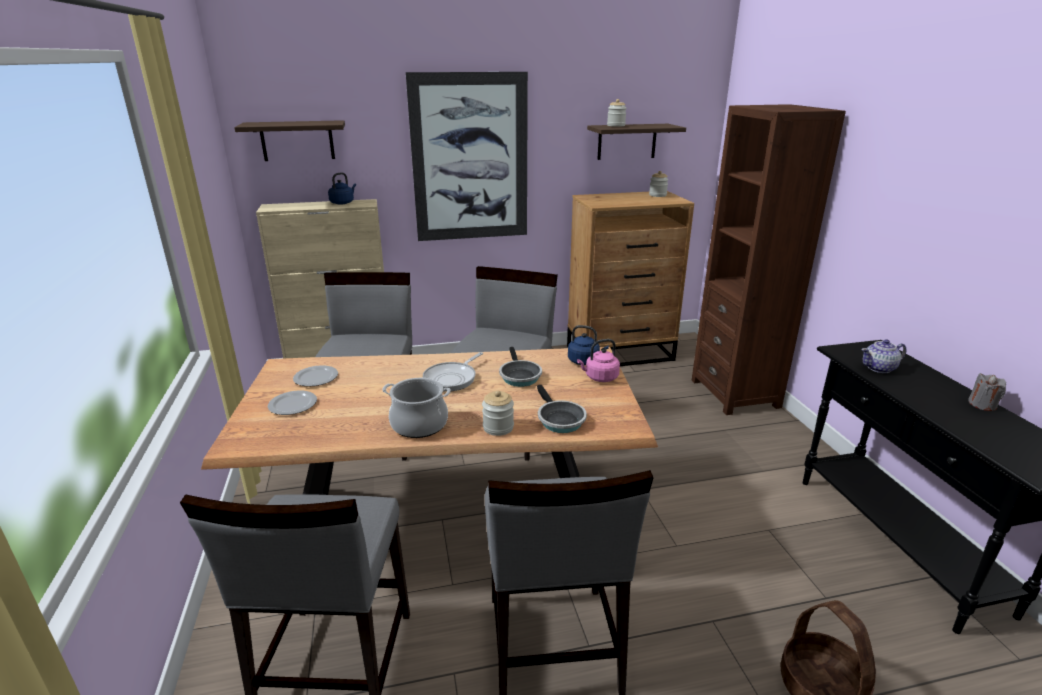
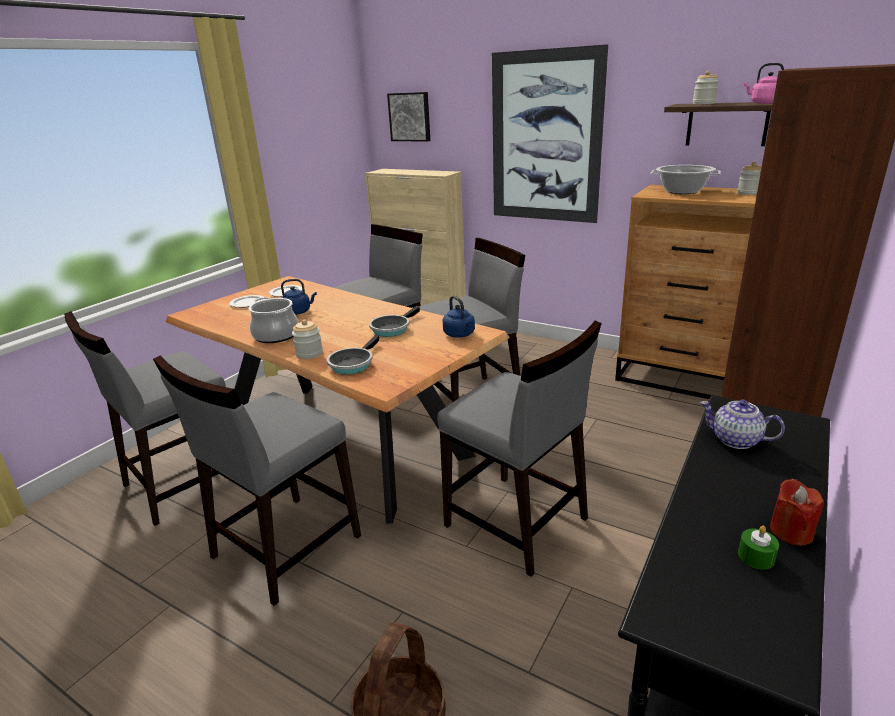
camera: 45 degrees right, 0 degrees up
(297, 140) = (410, 117): shelf -> picture
(343, 203) = (430, 172): blue kettle -> blue kettle (298, 312)
(452, 378) = (350, 316): frying pan -> none
(599, 378) = (443, 349): pink kettle -> pink kettle (763, 103)
(613, 199) = (682, 191): none -> cooking pot
(680, 509) = (516, 523): none -> grey chair
(982, 405) = (791, 532): grey candle -> red candle
(998, 424) = (756, 557): none -> green candle

